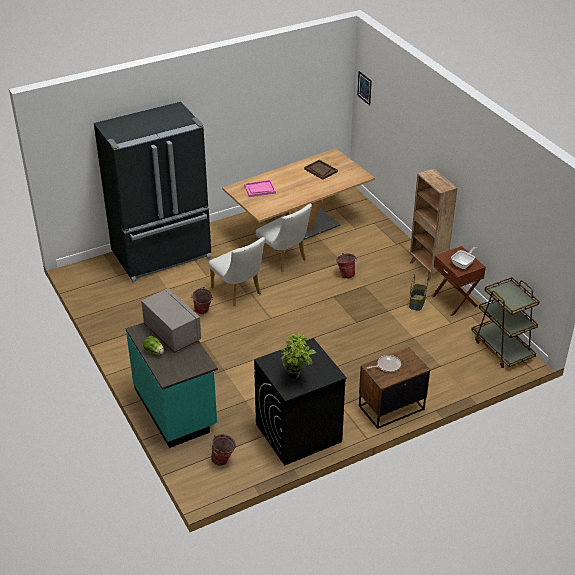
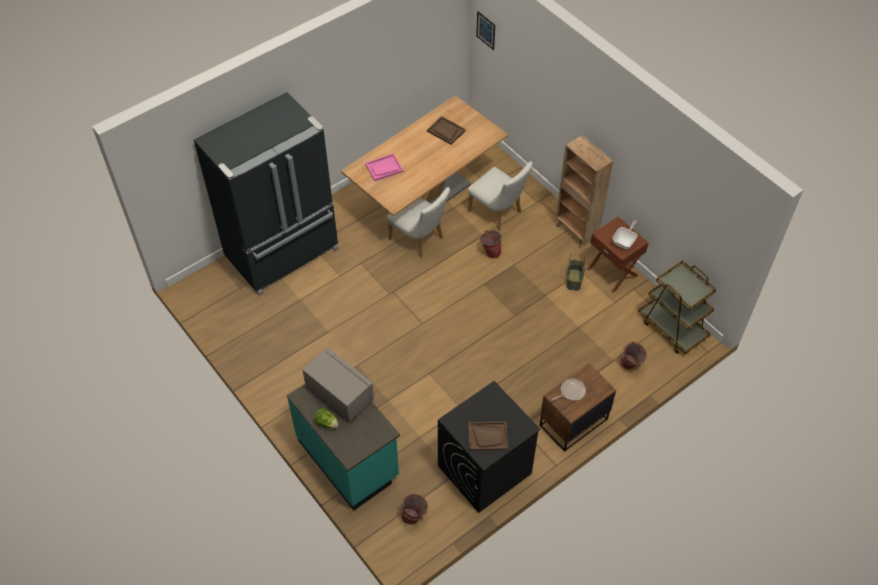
camera: 10 degrees left, 15 degrees up
(202, 312) = (346, 325): bucket -> bucket (630, 366)
(238, 293) = (380, 293): white chair -> white chair (498, 213)
(296, 377) = (487, 436): potted plant -> brown tray

